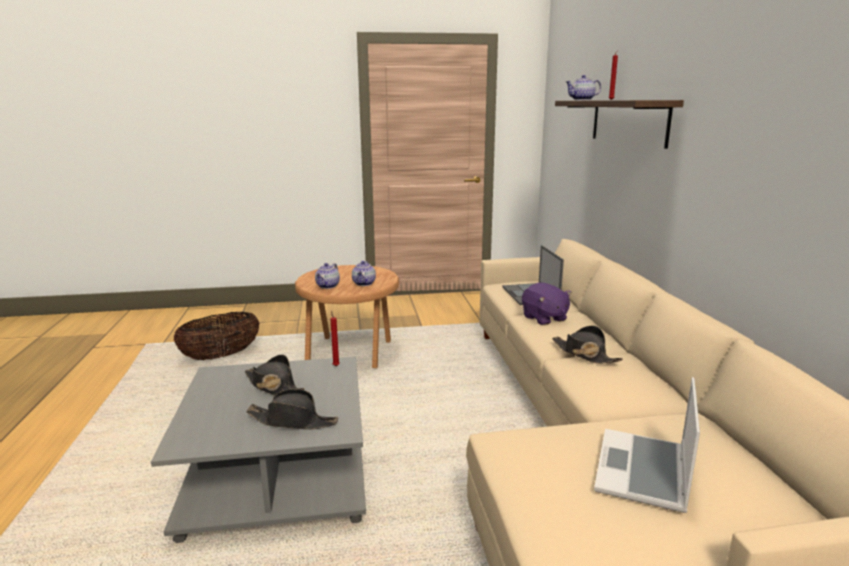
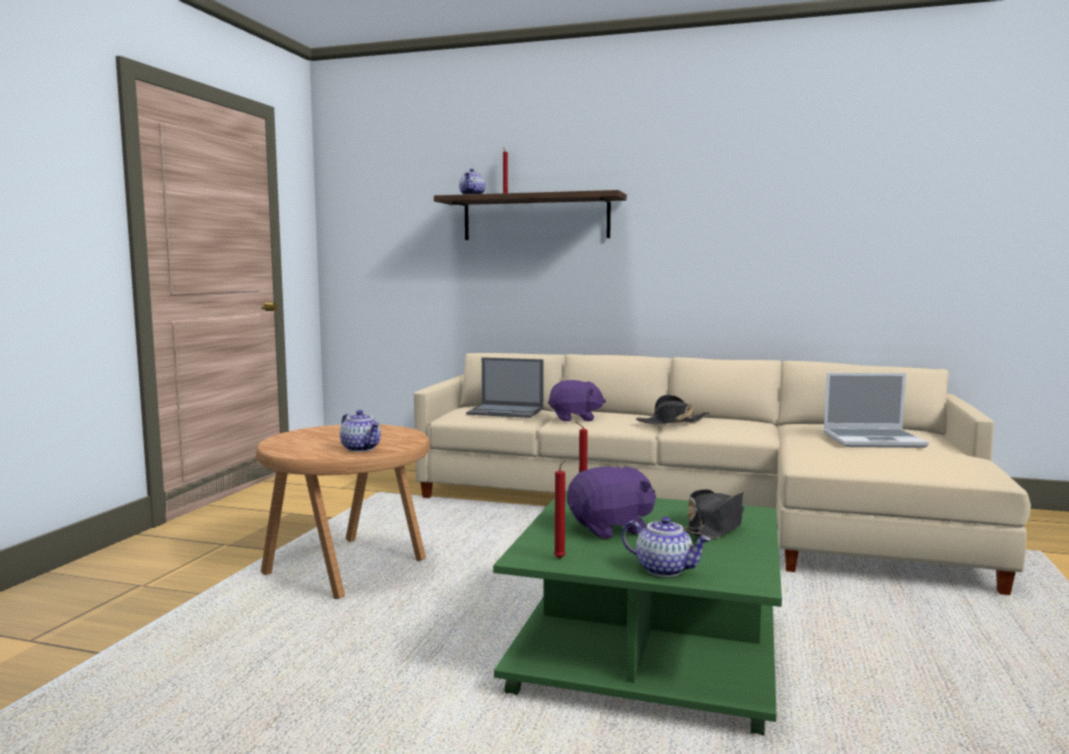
camera: 65 degrees left, 10 degrees down
(212, 381) = (560, 558): none -> red candle
(221, 356) = (175, 668): basket -> none
(273, 386) = (611, 528): black hat -> purple plush toy
(280, 478) = (650, 652): grey coffee table -> green coffee table
(364, 283) = (386, 436): teapot -> teapot (665, 569)
(643, 472) = (874, 440): laptop -> laptop turned 45 degrees counterclockwise

